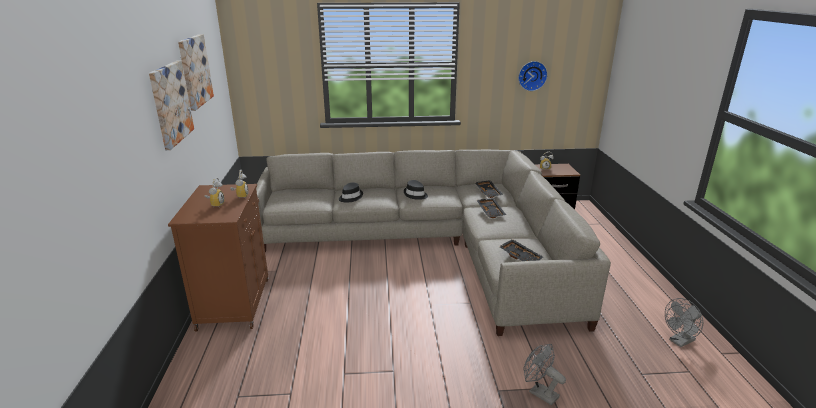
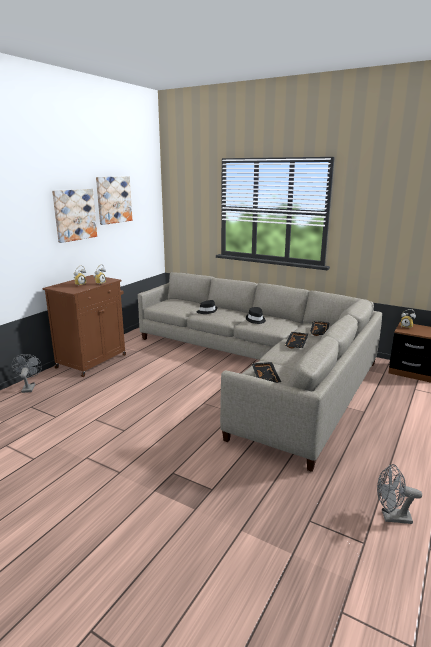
camera: 35 degrees right, 5 degrees down
(532, 75) = (404, 230): wall clock -> none
(539, 392) = (200, 489): grey fan -> grey fan (29, 387)

